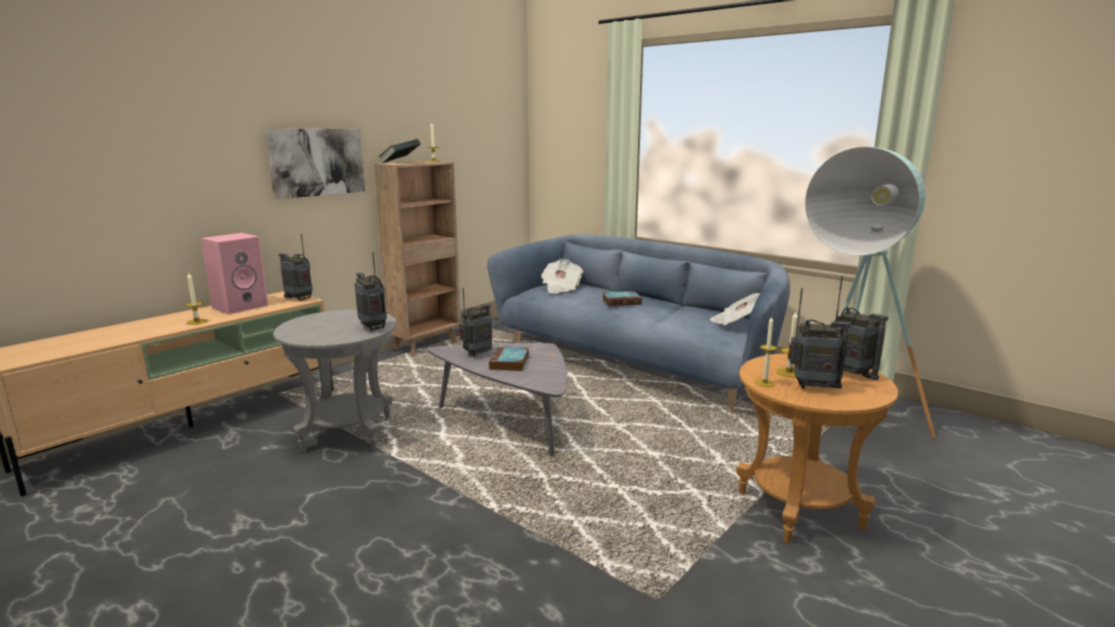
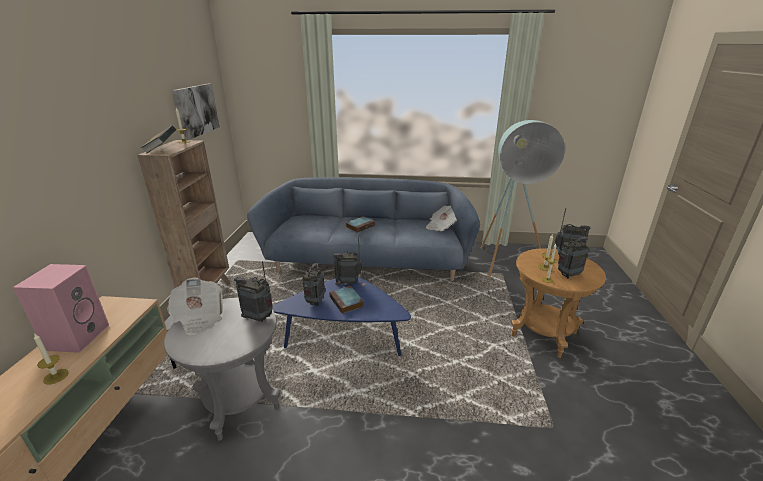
camera: 35 degrees left, 10 degrees up
(299, 299) = (130, 306): radio -> radio (349, 282)
(316, 162) = (90, 166): picture -> picture (196, 110)
(511, 421) = (345, 338): grey coffee table -> blue coffee table
(561, 288) = (304, 223): newspaper -> newspaper (199, 317)

